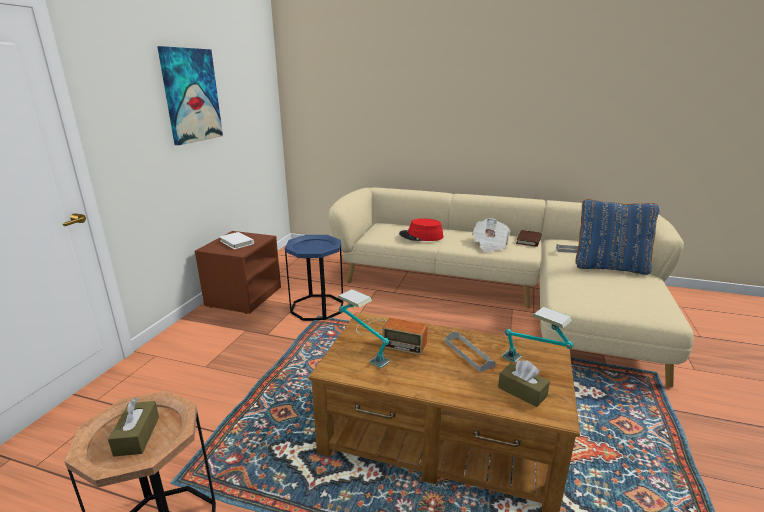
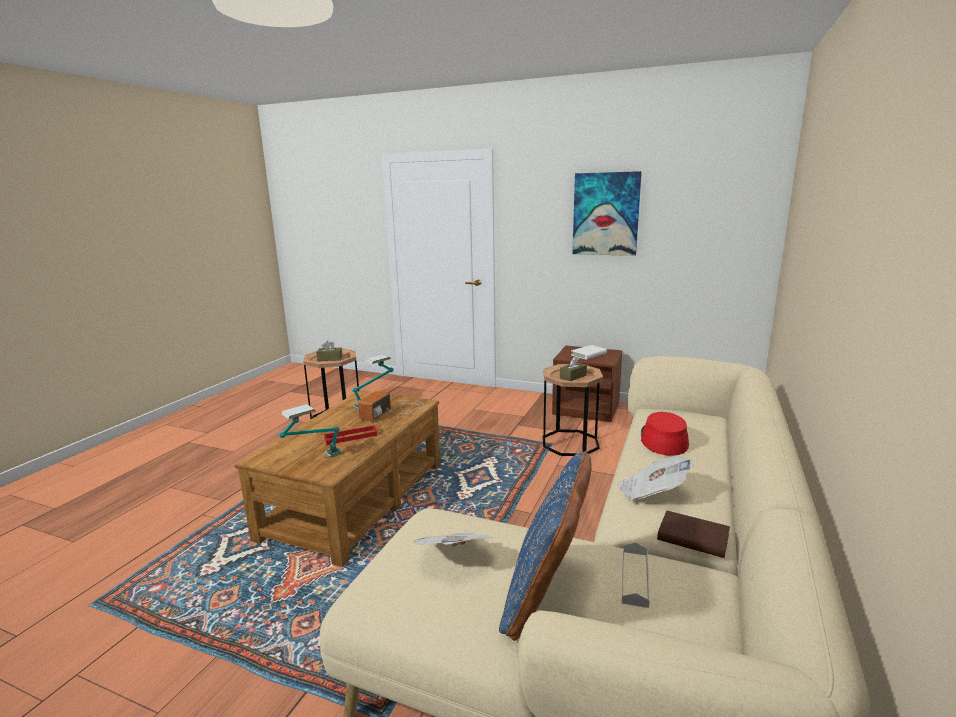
camera: 95 degrees right, 5 degrees down
(317, 307) = (570, 443): blue side table -> brown side table
(468, 353) = (350, 437): grey tray -> red tray
(522, 391) = (290, 451): brown tissue box -> brown tissue box (573, 376)
(604, 289) = (455, 556): none -> newspaper

